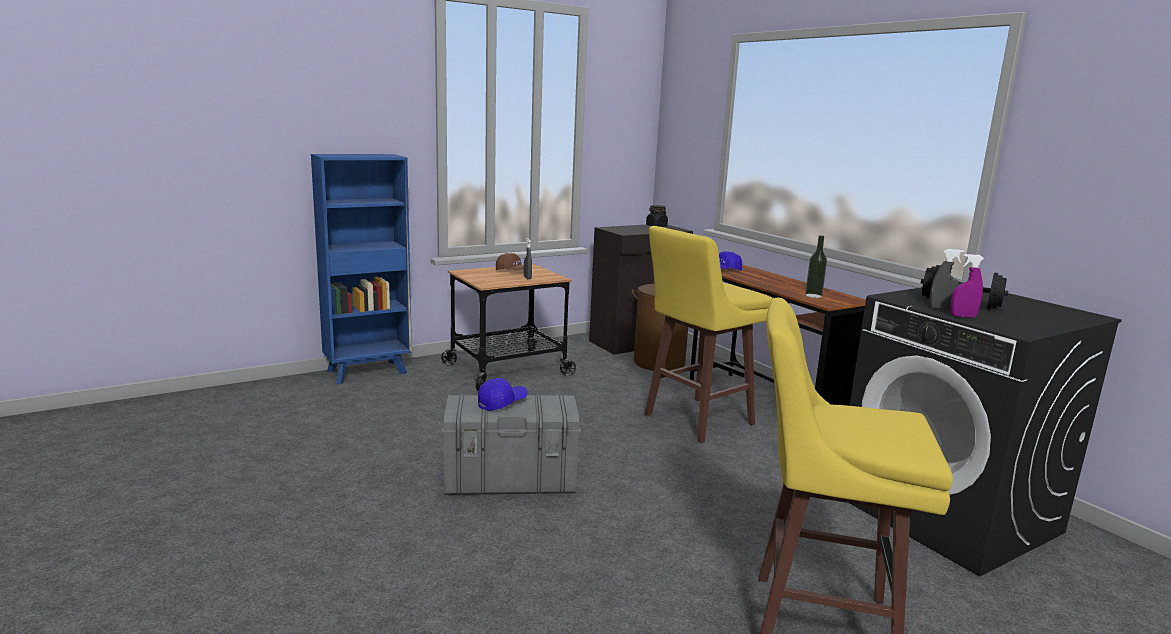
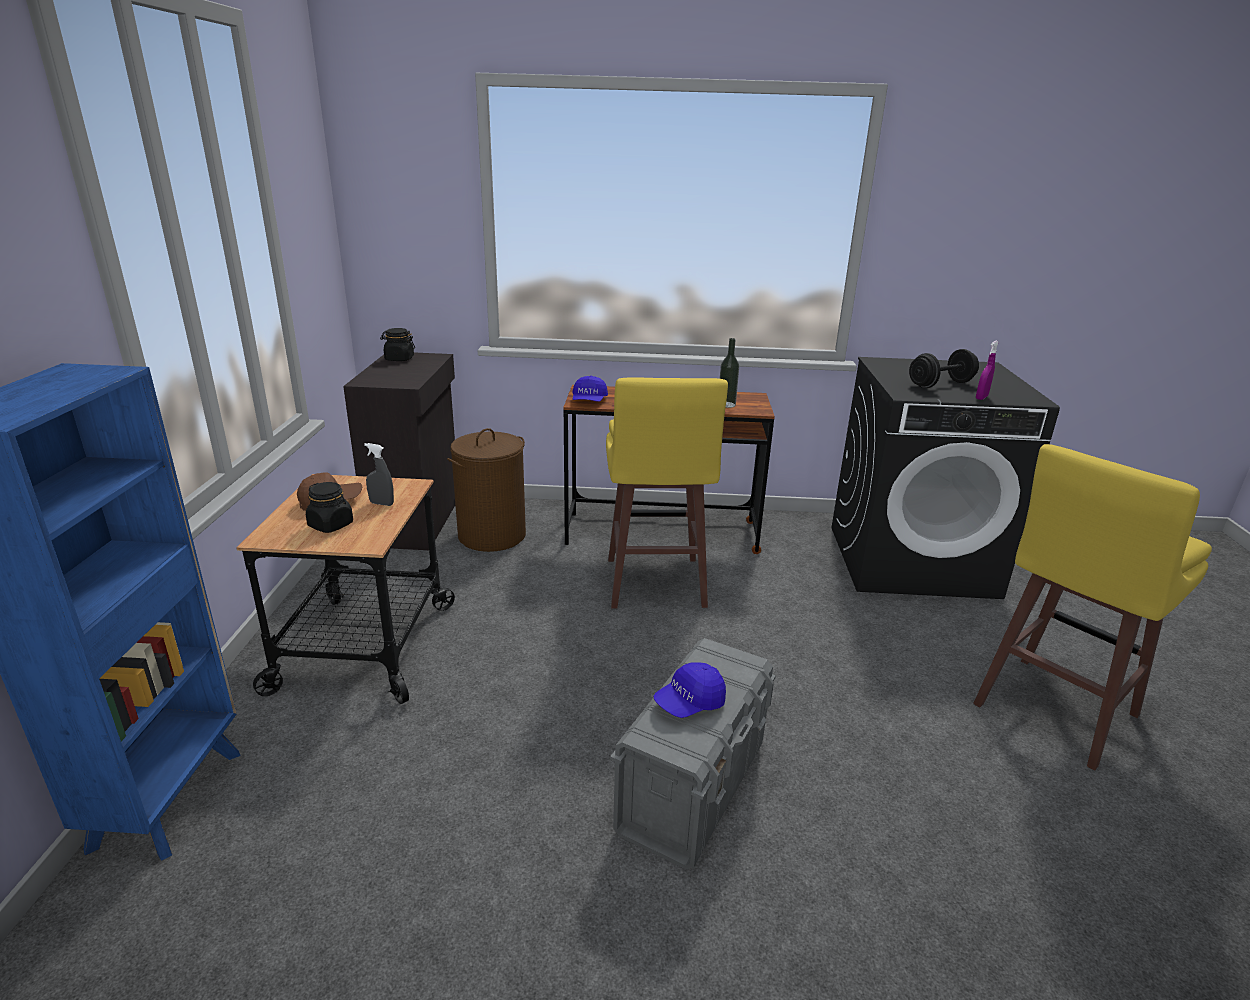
camera: 55 degrees left, 10 degrees up
(491, 276) = (331, 525): none -> black jar
(502, 403) = (689, 703): blue cap -> blue cap turned 120 degrees counterclockwise
(942, 309) = (955, 395): grey spray bottle -> none

